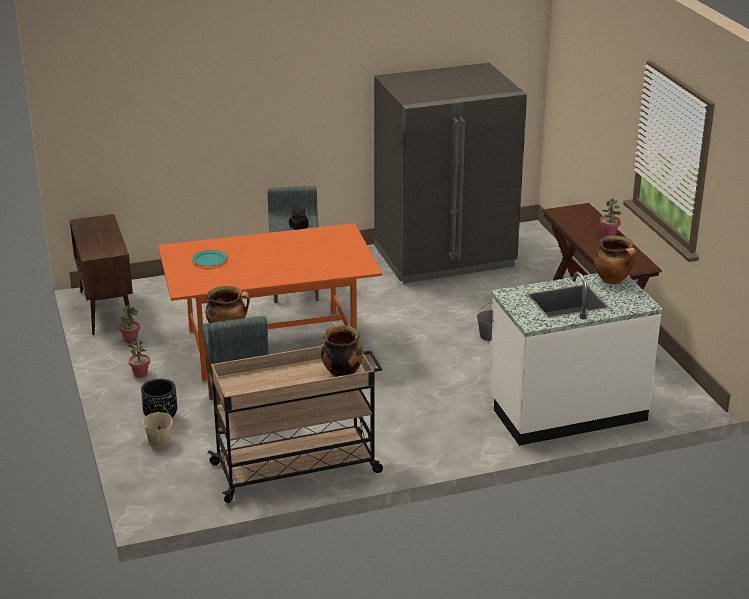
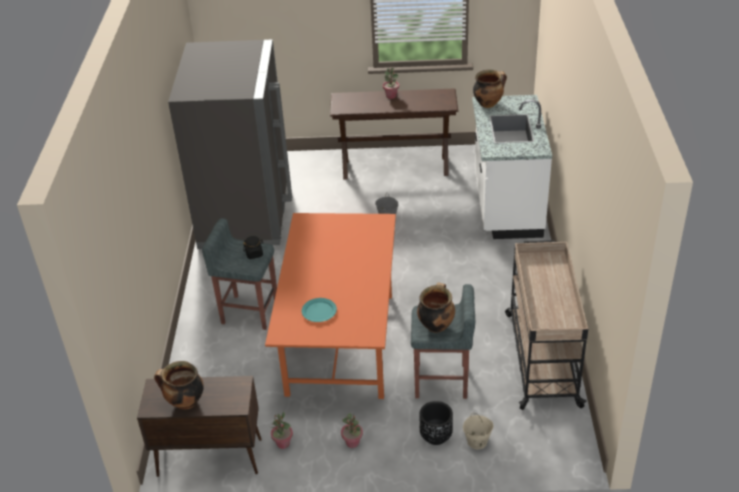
camera: 70 degrees left, 10 degrees up
(341, 372) = (546, 264): cooking pot -> cooking pot (184, 402)

